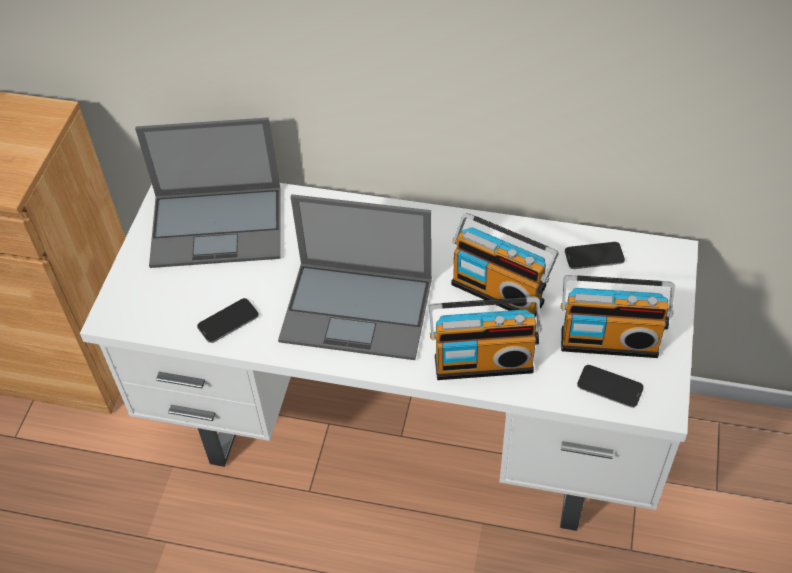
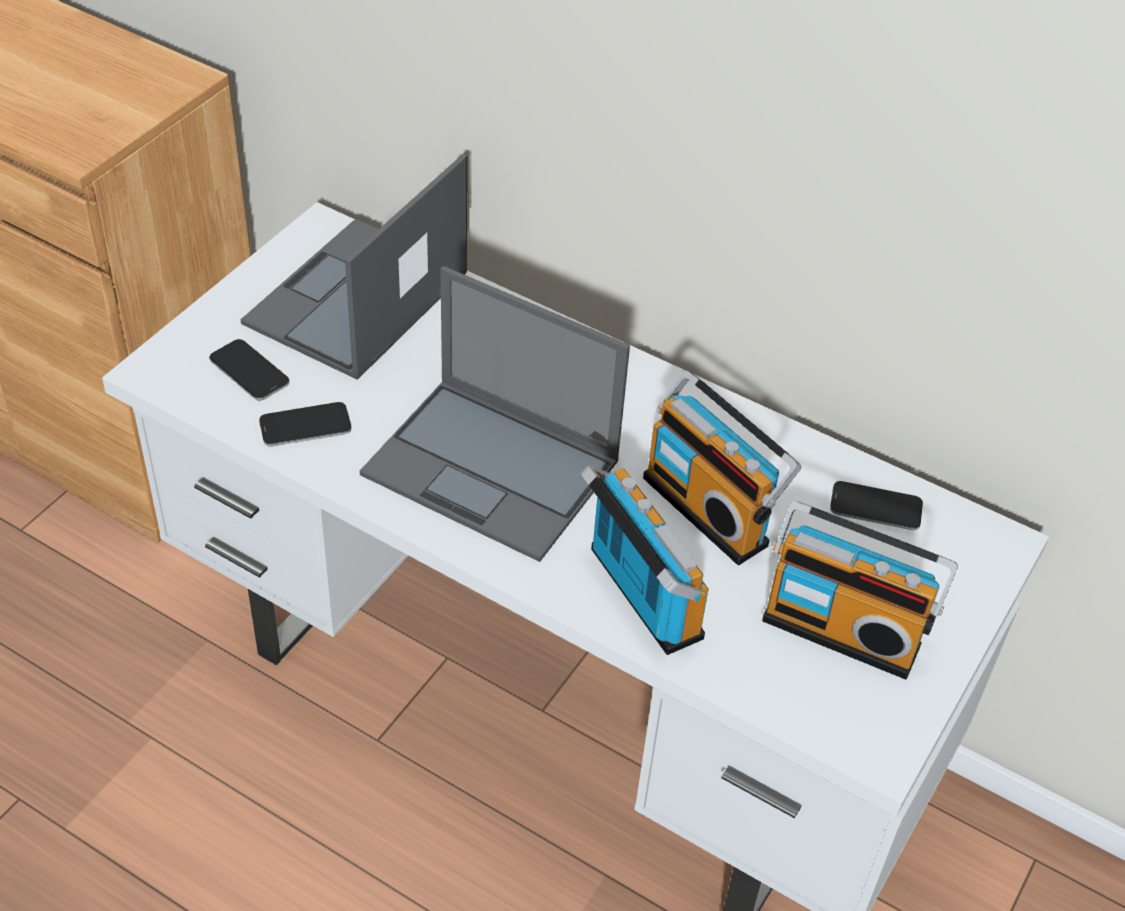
camera: 15 degrees right, 5 degrees down
(219, 226) = (356, 300): laptop -> laptop turned 105 degrees clockwise
(483, 361) = (638, 596): radio -> radio turned 135 degrees counterclockwise
(609, 387) = (812, 695): phone -> phone (249, 371)

